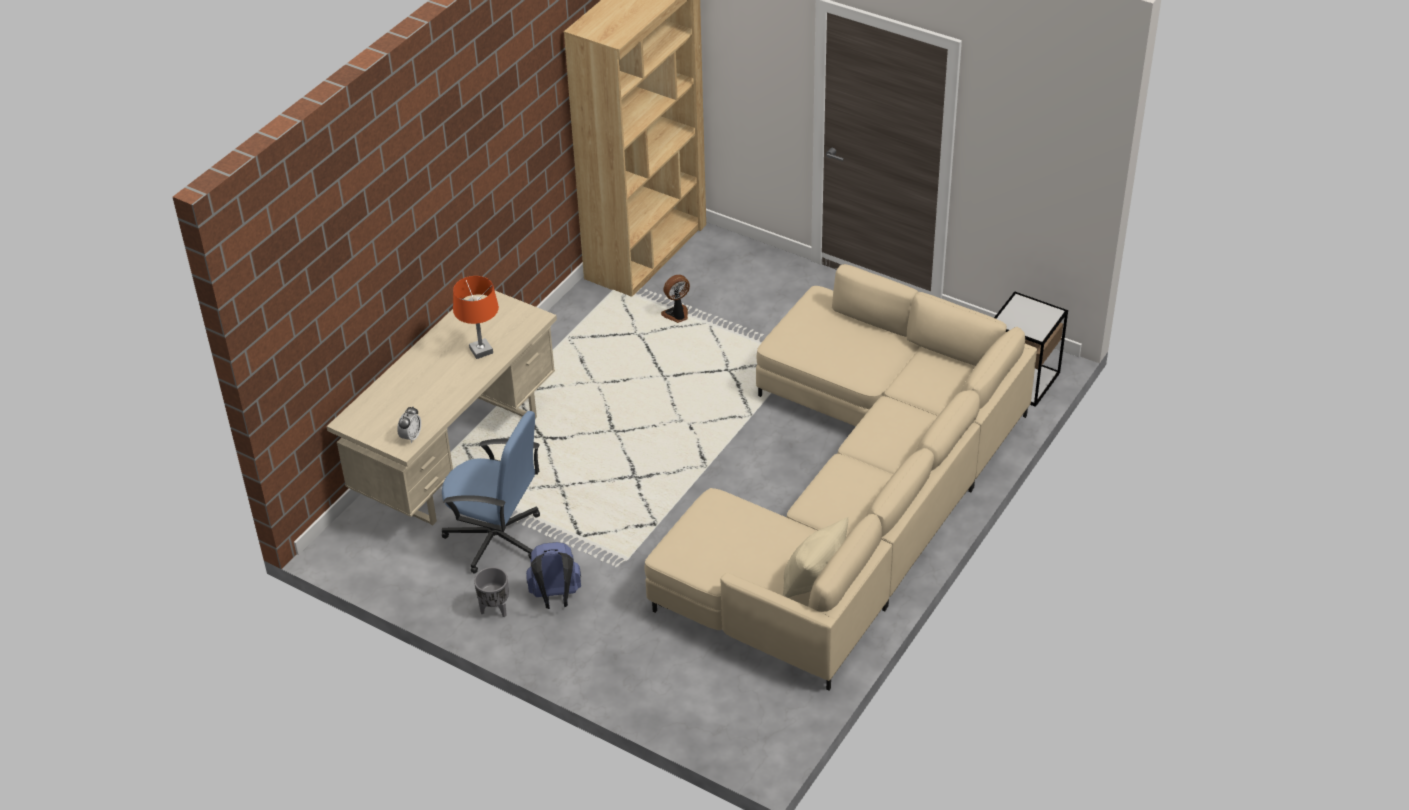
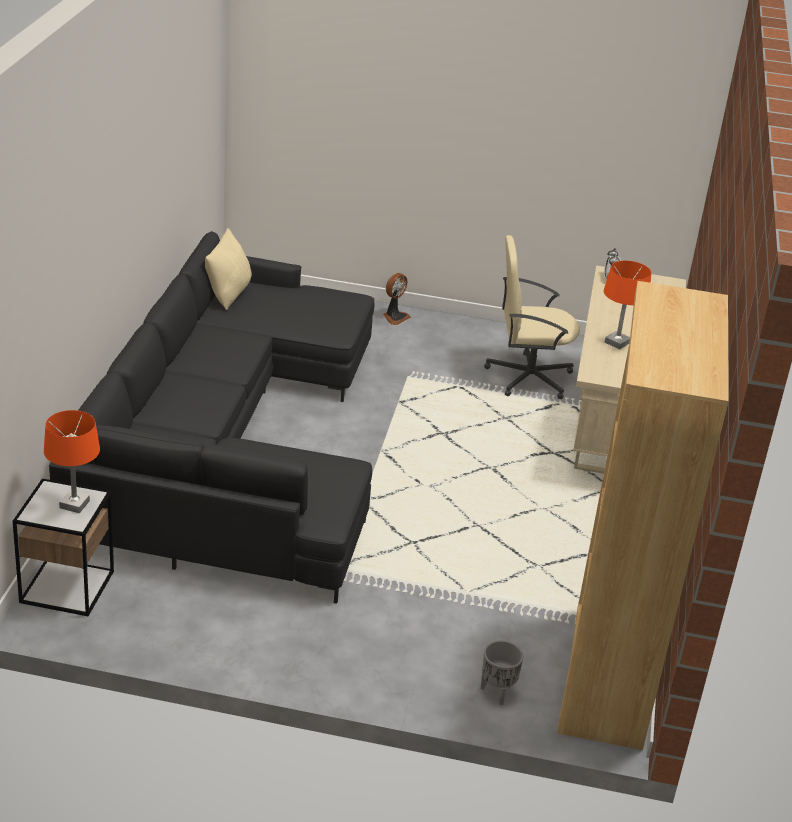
camera: 155 degrees right, 10 degrees down
(494, 609) = (489, 336): grey planter -> grey planter (497, 692)
(496, 538) = (527, 377): blue office chair -> beige office chair
(555, 597) = (448, 348): blue backpack -> none
(677, 315) = (509, 597): fan -> fan (395, 317)
(852, 496) = (228, 447): beige sofa -> black sofa
(1019, 316) = (74, 504): none -> orange table lamp

